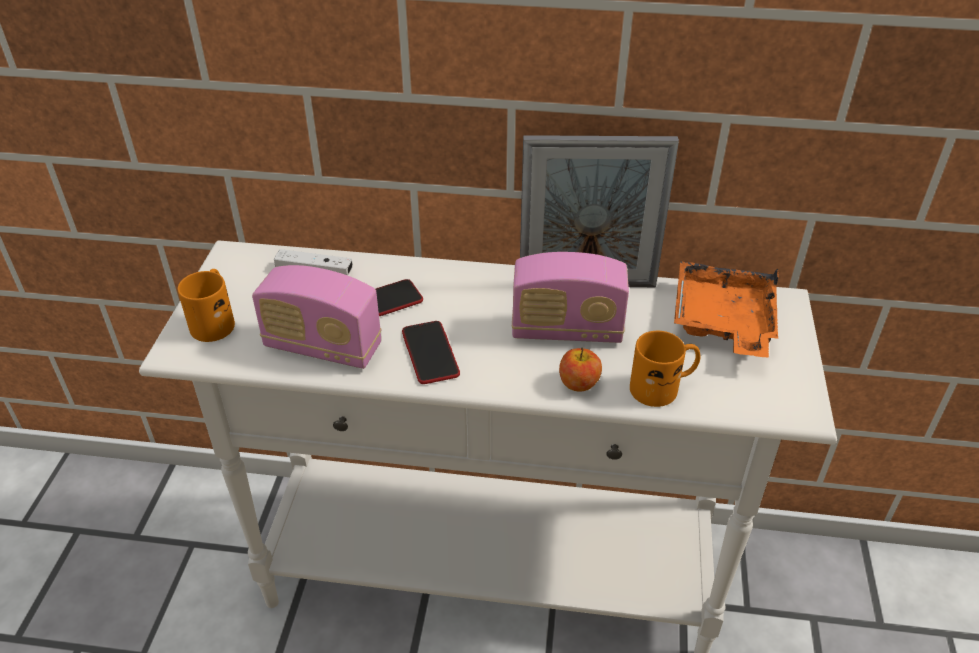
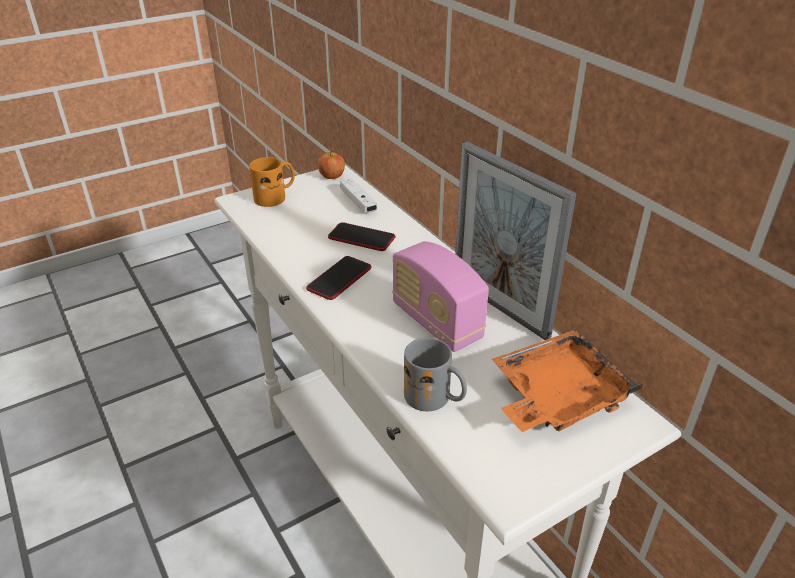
camera: 50 degrees right, 5 degrees down
(323, 347) = (297, 240): radio -> none
(579, 383) = (387, 355): apple -> apple (332, 176)
(663, 387) = (435, 398): orange mug -> grey mug

